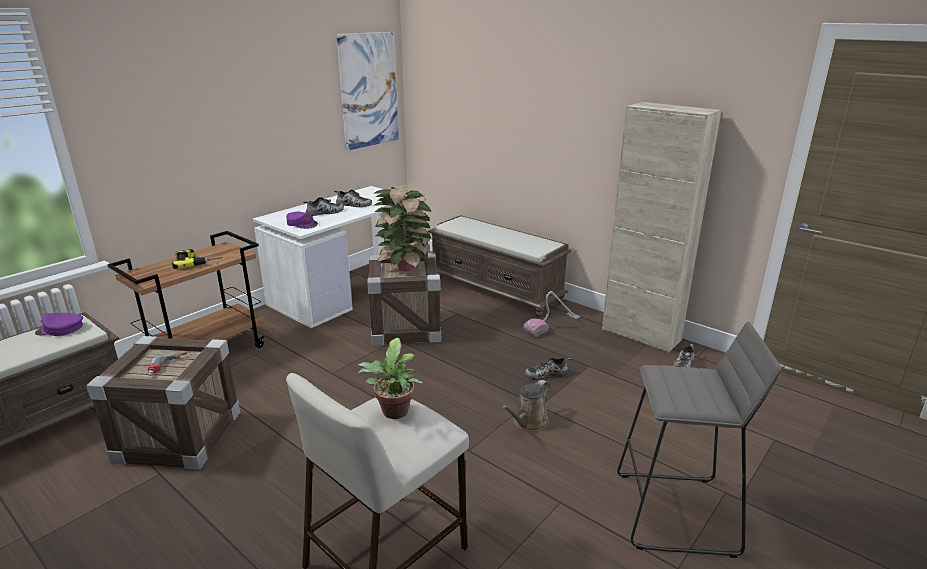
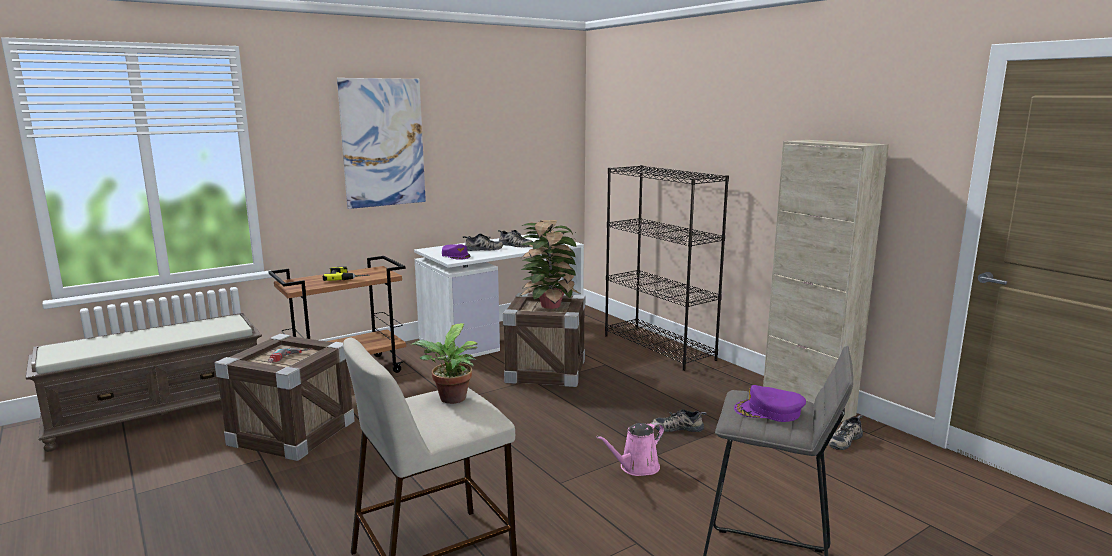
camera: 15 degrees right, 10 degrees down
(60, 329) = (216, 322): purple cap -> purple cap (769, 411)
(369, 90) = (546, 137): picture -> picture (383, 143)
(496, 289) = (659, 347): brown bench -> black bookcase
(528, 422) = (636, 468): brown watering can -> pink watering can
(552, 325) = (706, 385): vacuum cleaner -> none

